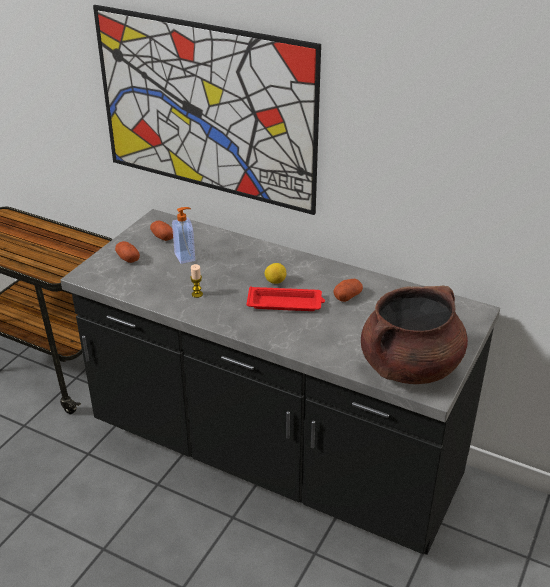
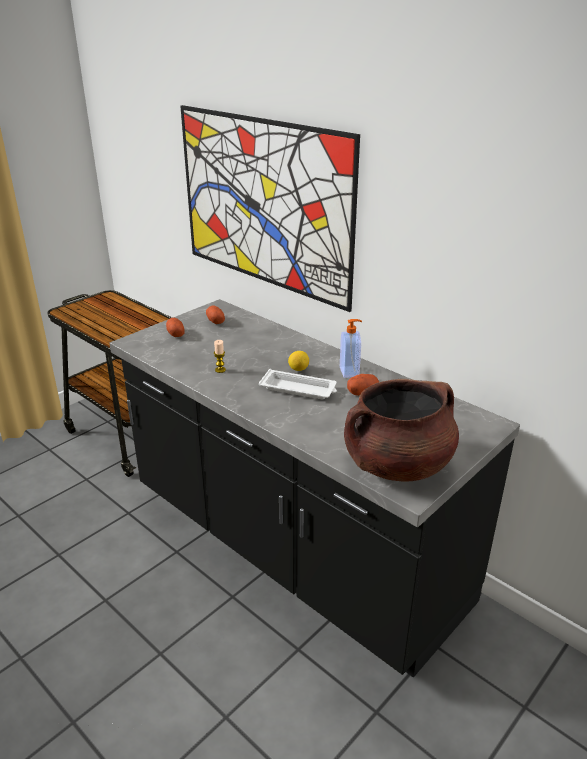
camera: 15 degrees right, 5 degrees down
(185, 257) = (227, 339): soap dispenser -> soap dispenser (350, 372)
(286, 303) = (299, 389): red tray -> white tray

